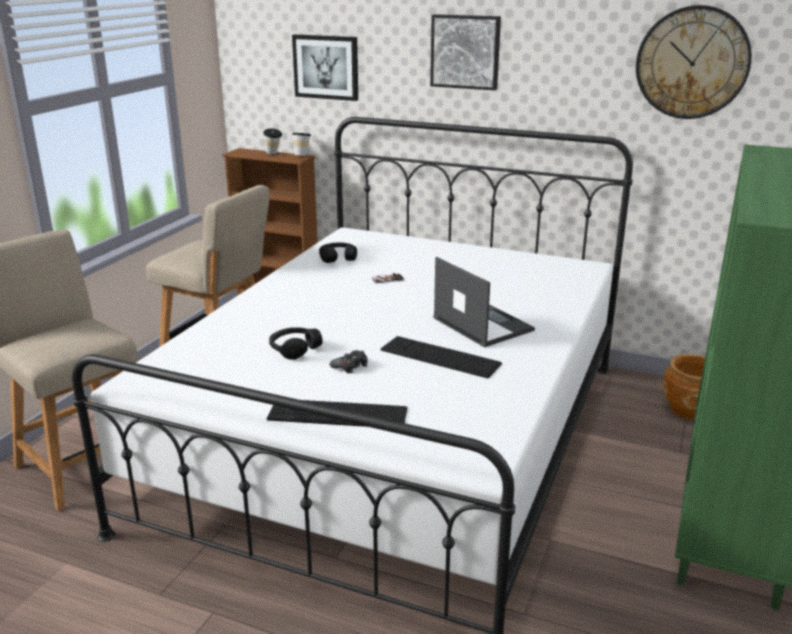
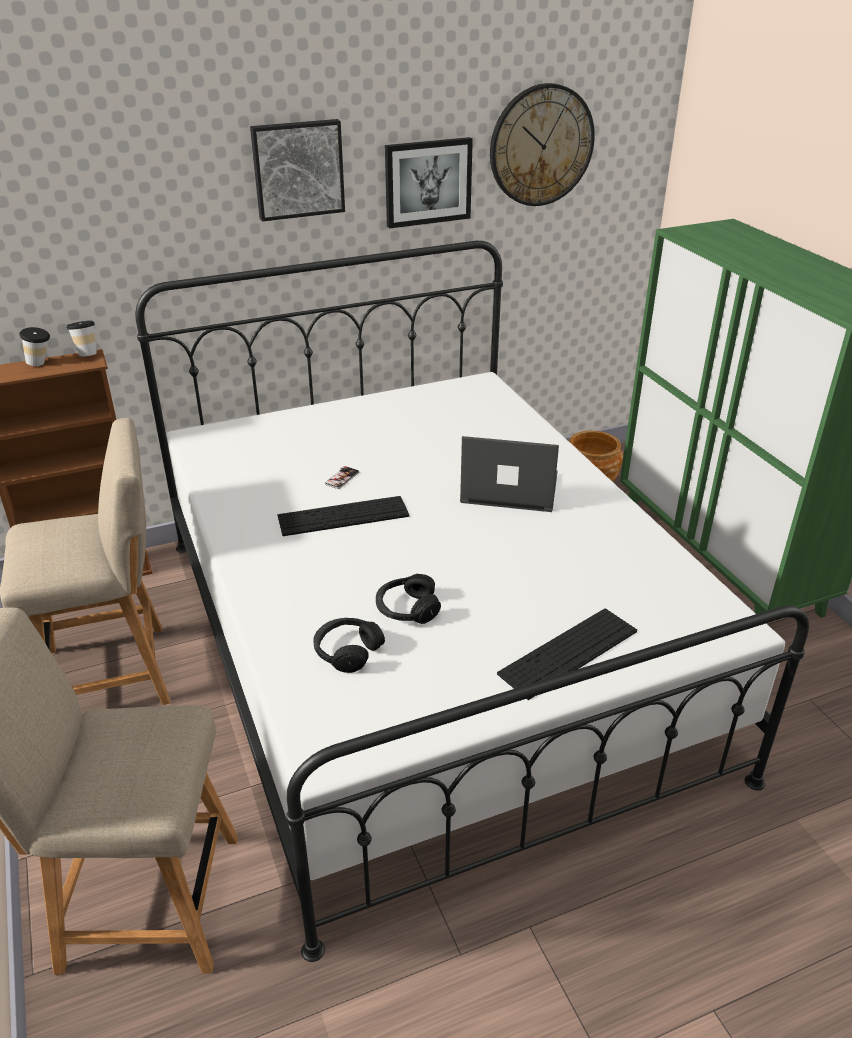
camera: 45 degrees left, 10 degrees up
(326, 67) = (95, 221): picture -> picture (427, 182)
(338, 258) = (242, 475): black headphones -> black headphones (347, 651)
(350, 366) = (488, 596): black game controller -> none
(440, 357) = (538, 542): keyboard -> keyboard (343, 516)

